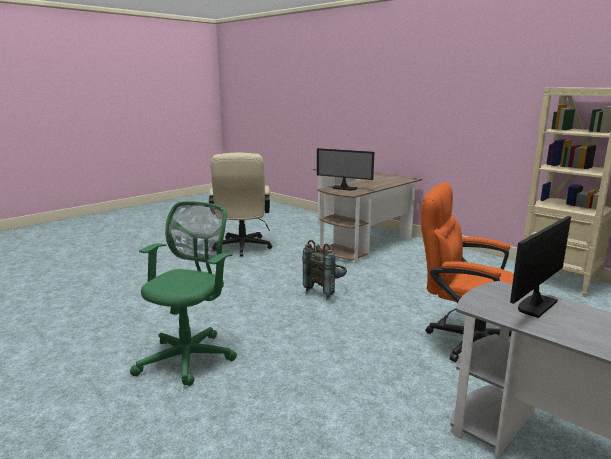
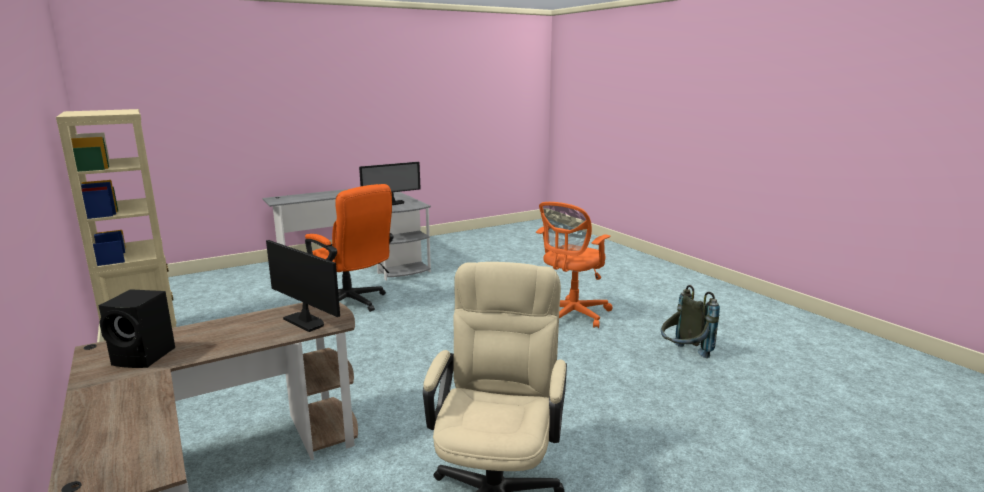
camera: 165 degrees left, 0 degrees up
(189, 357) = (571, 316): green office chair -> orange office chair
(326, 292) = (419, 359): grey backpack -> grey backpack (683, 355)
(385, 178) = (145, 357): none -> black speaker

